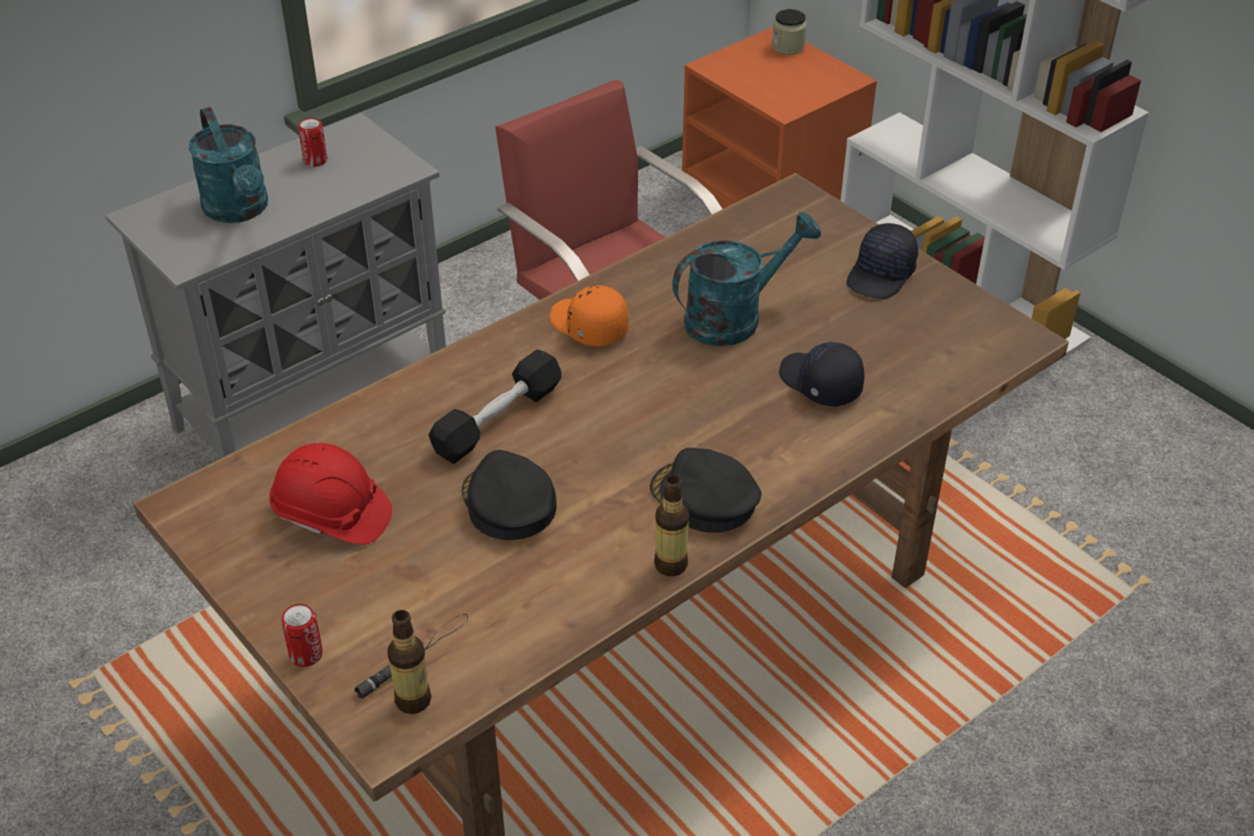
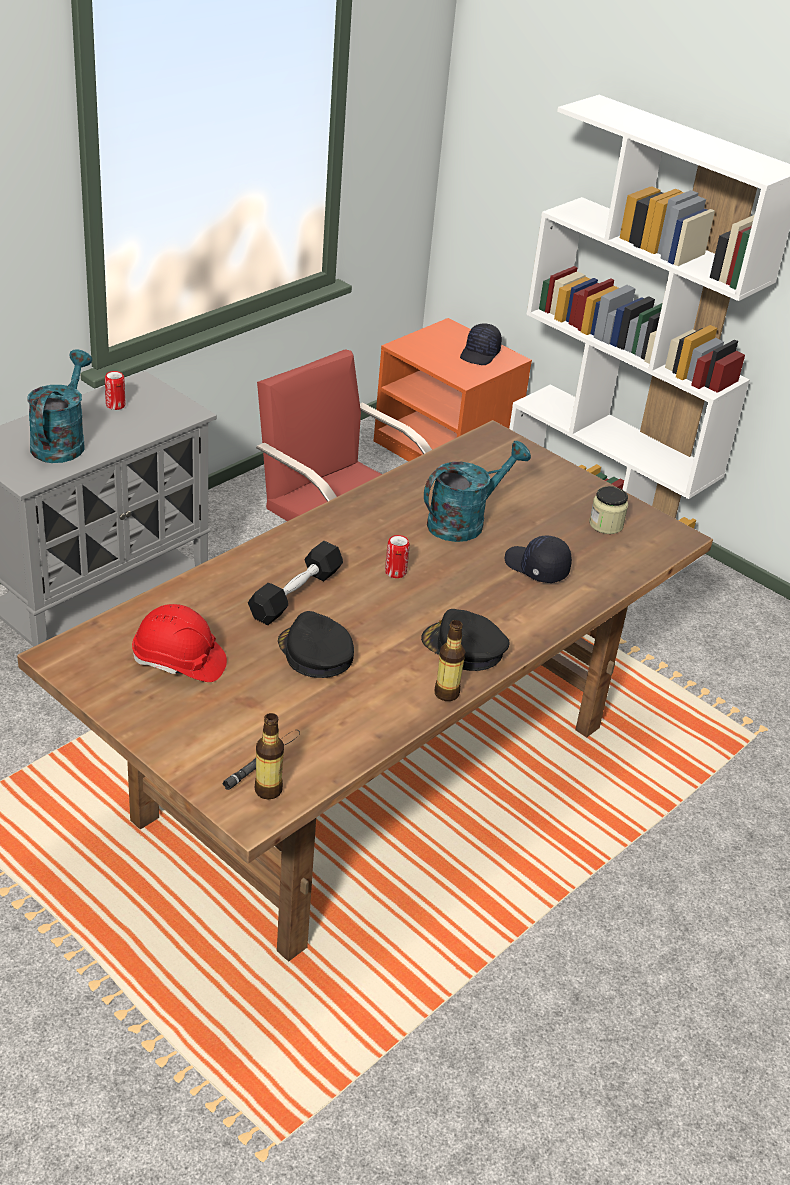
camera: 10 degrees left, 5 degrees down
(240, 210) = (61, 441): turquoise watering can -> turquoise watering can turned 135 degrees counterclockwise
(306, 654) = (178, 760): can -> can (395, 572)
(588, 326) = (353, 528): orange cap -> none
(788, 47) = (460, 334): jar -> jar (606, 524)
(882, 275) = (569, 492): black cap -> black cap (480, 354)

